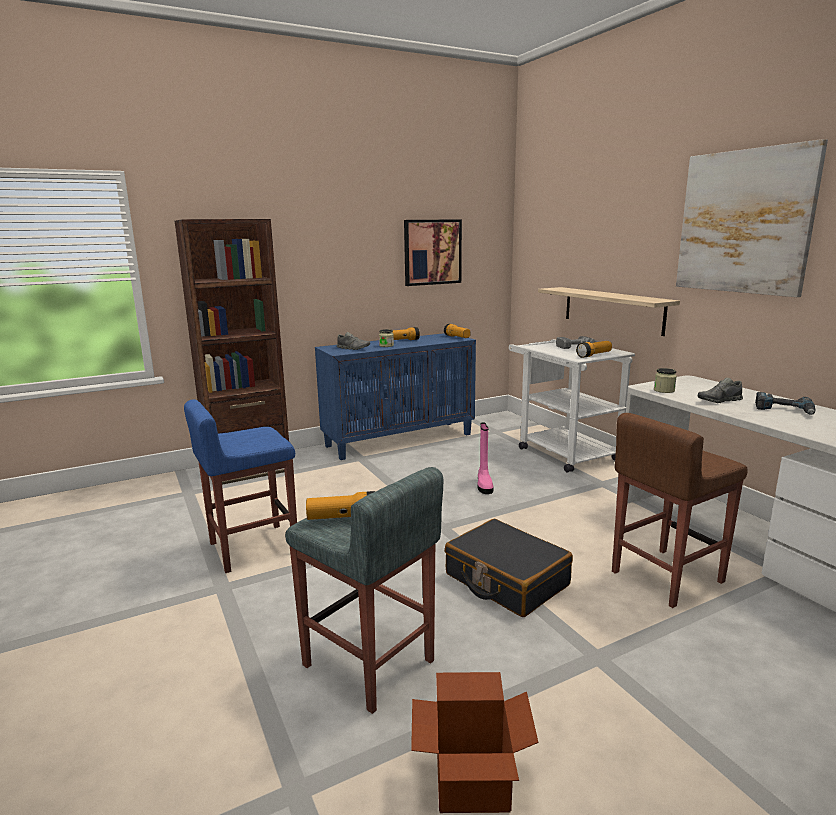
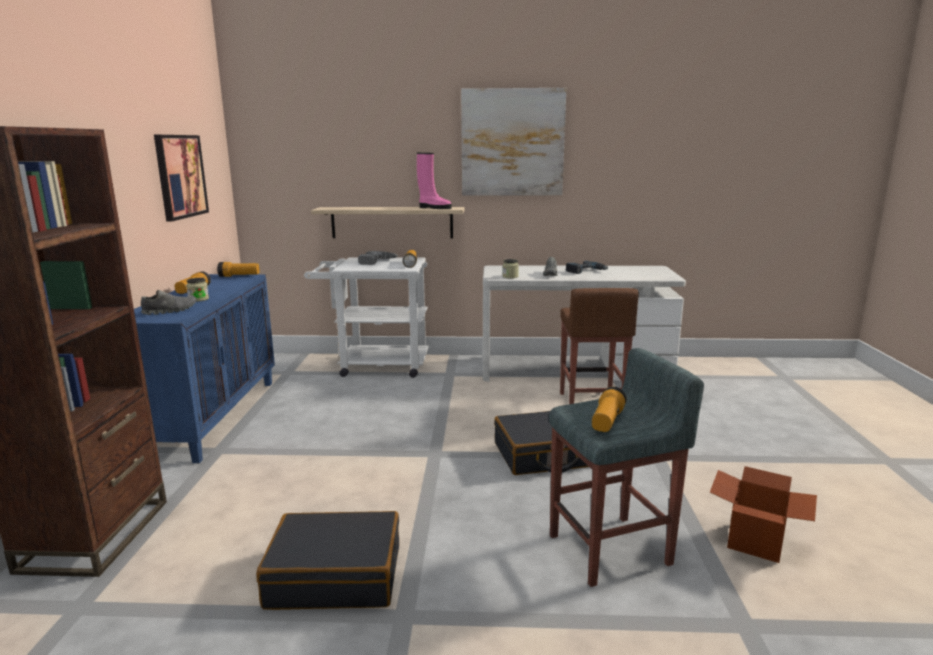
camera: 60 degrees left, 0 degrees up
(252, 548) = (335, 575): blue stool -> black suitcase
(484, 485) = (385, 412): pink boot -> pink boot (434, 208)

